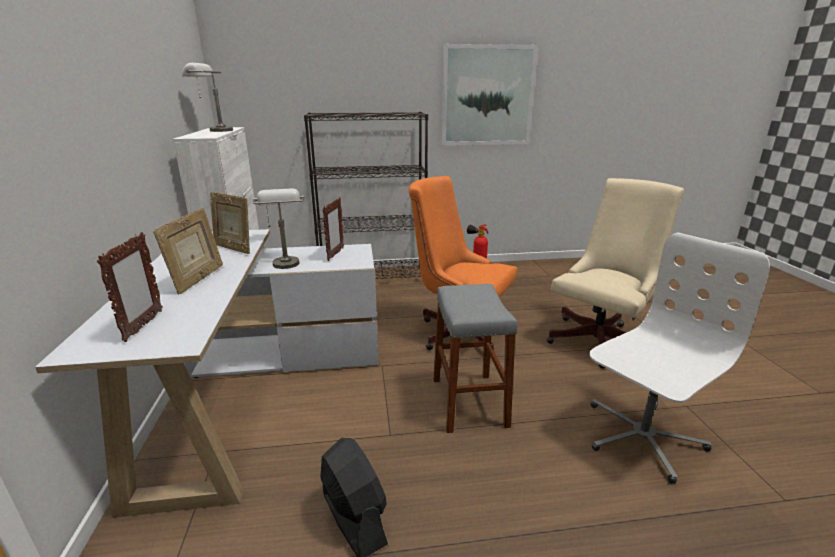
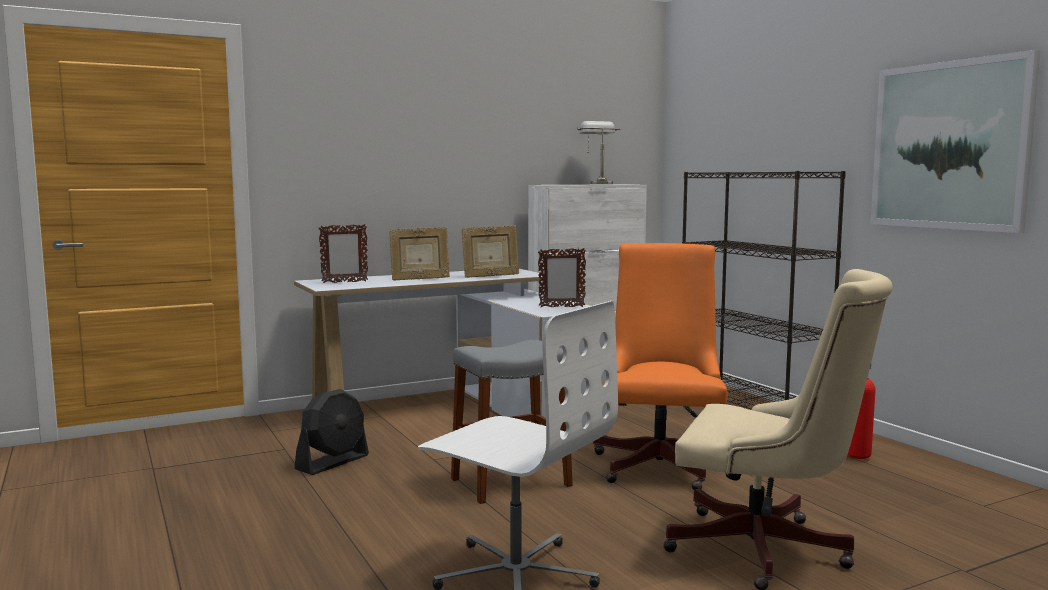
camera: 70 degrees right, 15 degrees down
(233, 248) = (490, 276): picture frame -> picture frame turned 120 degrees counterclockwise
(285, 261) = (525, 301): grey table lamp -> none

